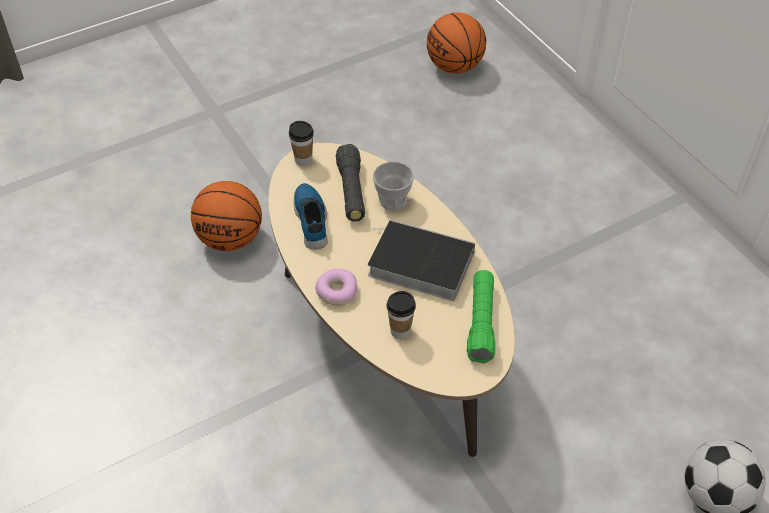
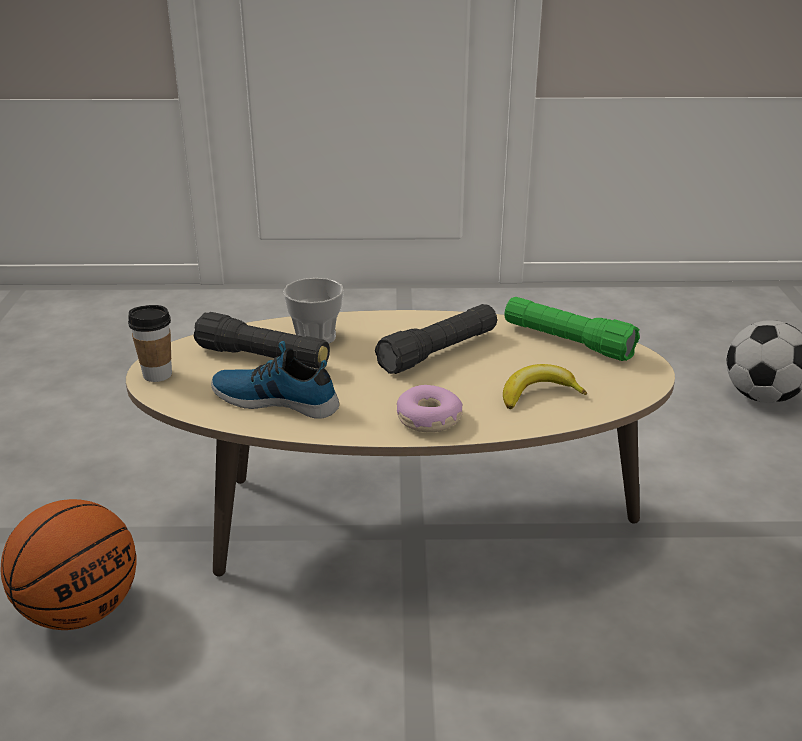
camera: 60 degrees left, 20 degrees down
(400, 331) = (538, 394): cup -> banana
(417, 264) = (439, 352): book -> black flashlight
(455, 66) = (66, 330): basketball -> none

